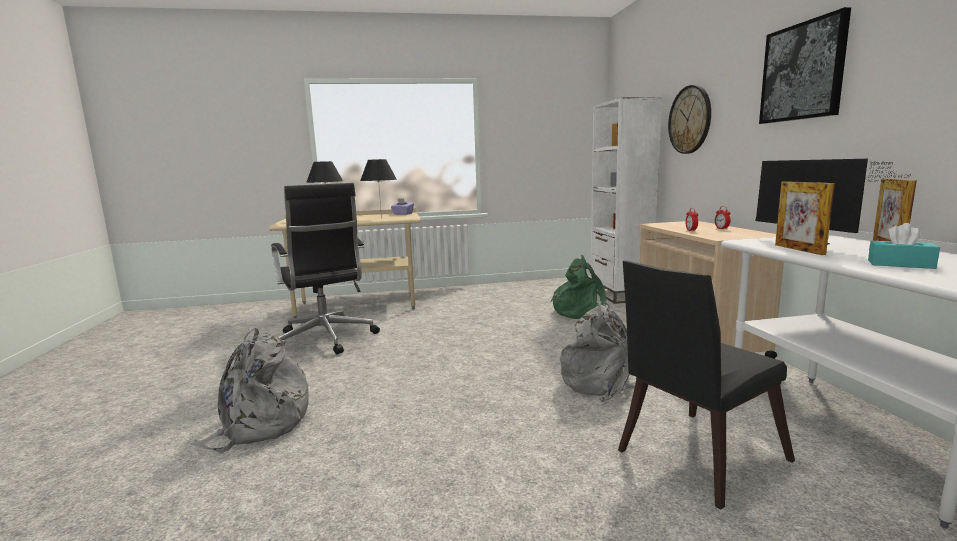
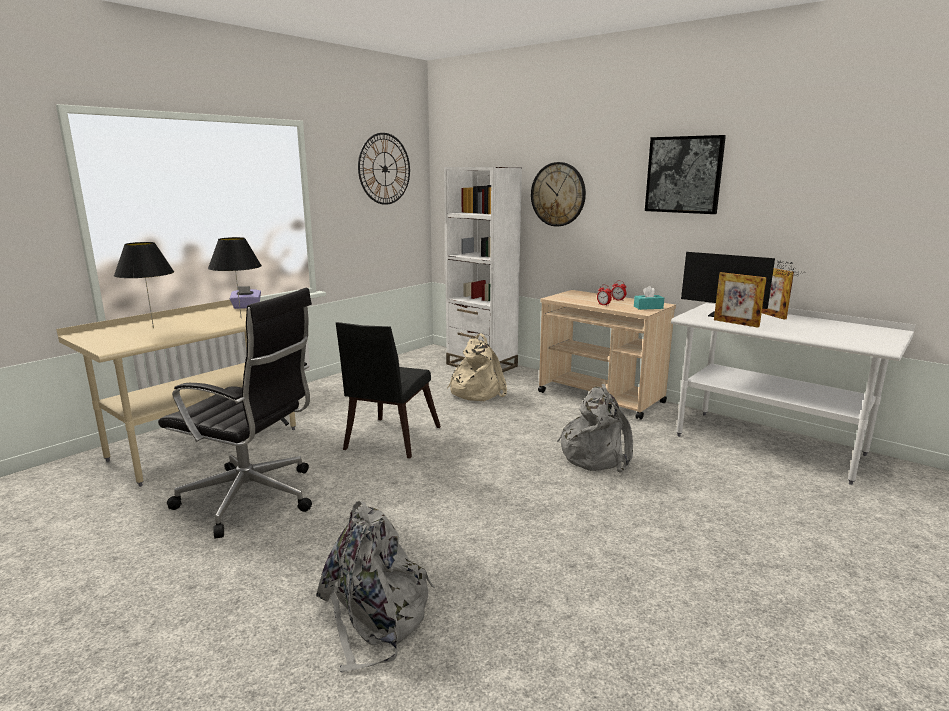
camera: 40 degrees left, 5 degrees up
(556, 114) = (384, 169): none -> wall clock
(579, 311) = (476, 392): green backpack -> beige backpack
(694, 458) = (722, 492): black chair -> black chair (389, 440)
(900, 264) = (807, 331): turquoise tissue box -> turquoise tissue box (648, 307)

